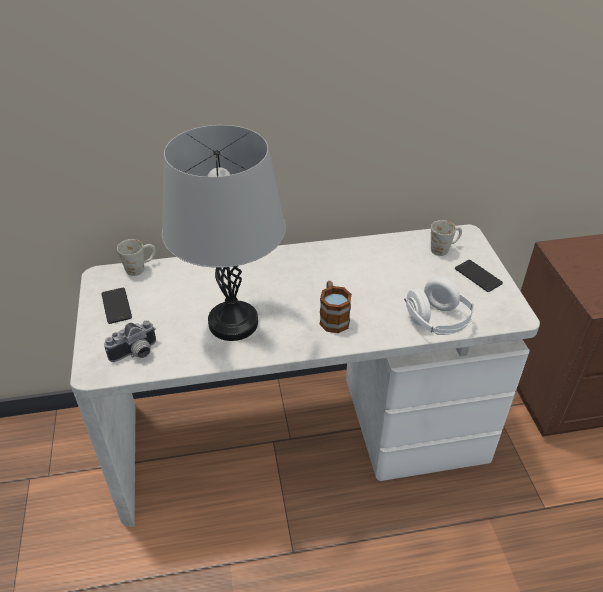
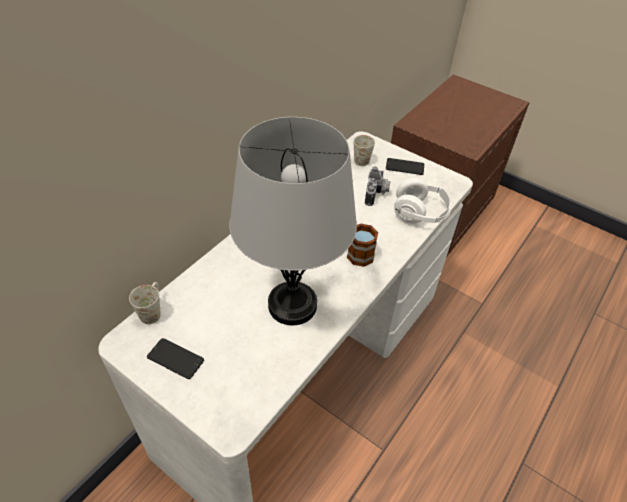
camera: 45 degrees left, 5 degrees up
(136, 354) = (248, 386): camera -> camera (377, 194)

